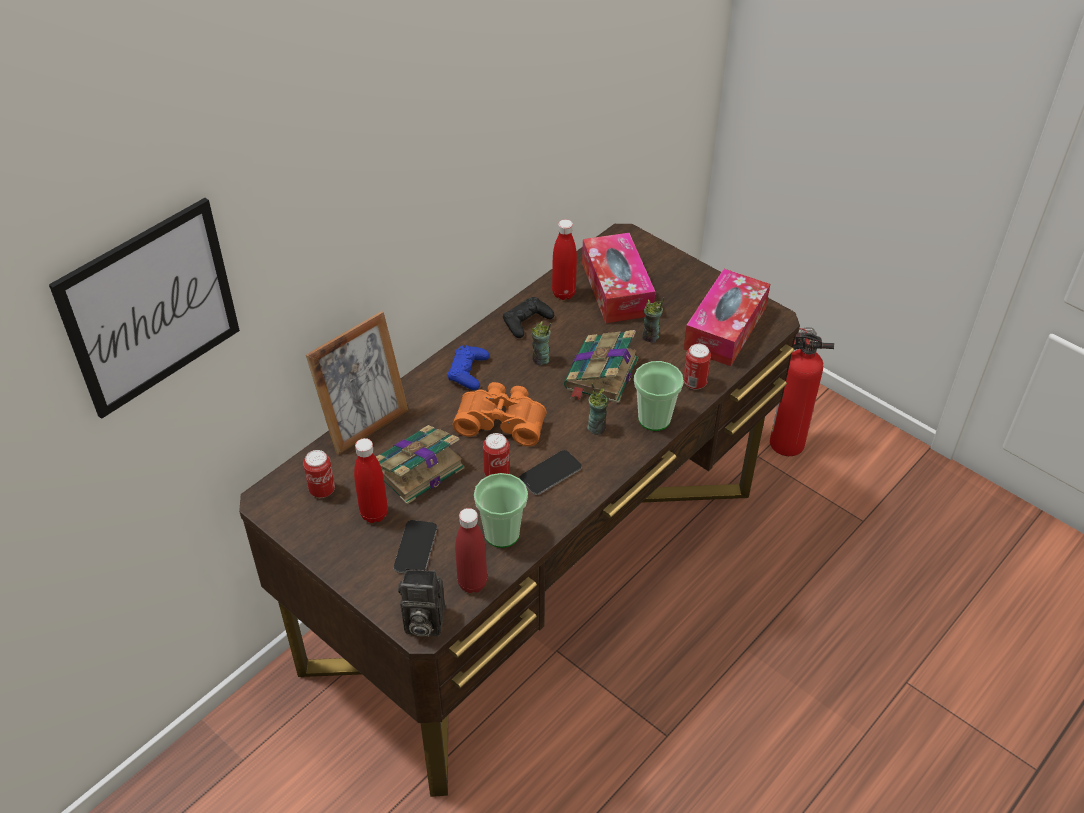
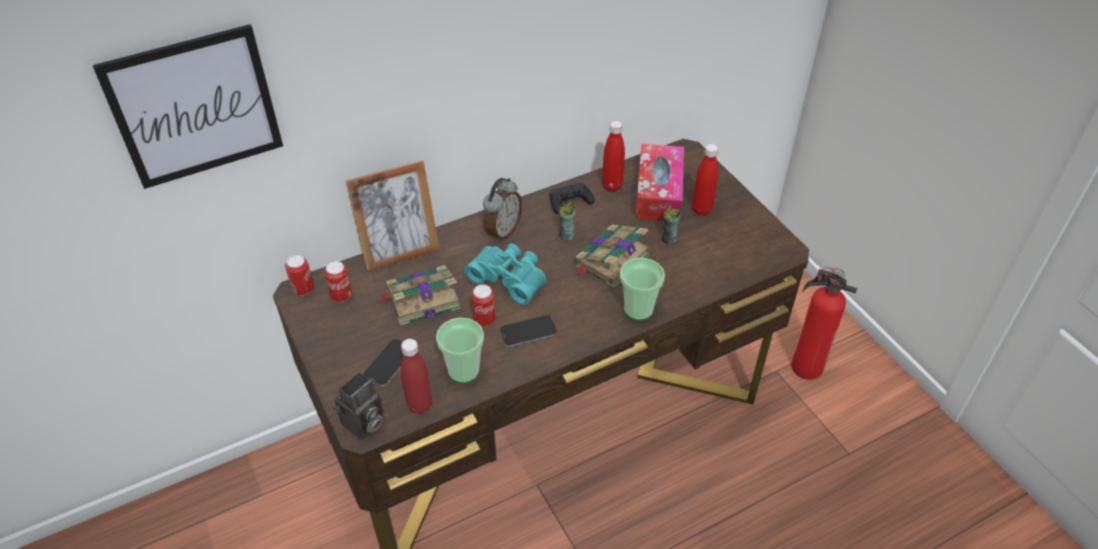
camera: 20 degrees right, 0 degrees up
(374, 514) = (371, 326): red bottle -> red bottle (701, 209)
(422, 622) = (363, 425): camera -> camera turned 75 degrees counterclockwise
(468, 372) = (502, 231): blue game controller -> alarm clock
(502, 421) = (510, 278): orange binoculars -> turquoise binoculars
(596, 428) = (585, 304): cup -> none
(694, 383) = (688, 288): can -> can (303, 289)
(725, 328) = (738, 248): tissue box -> none

